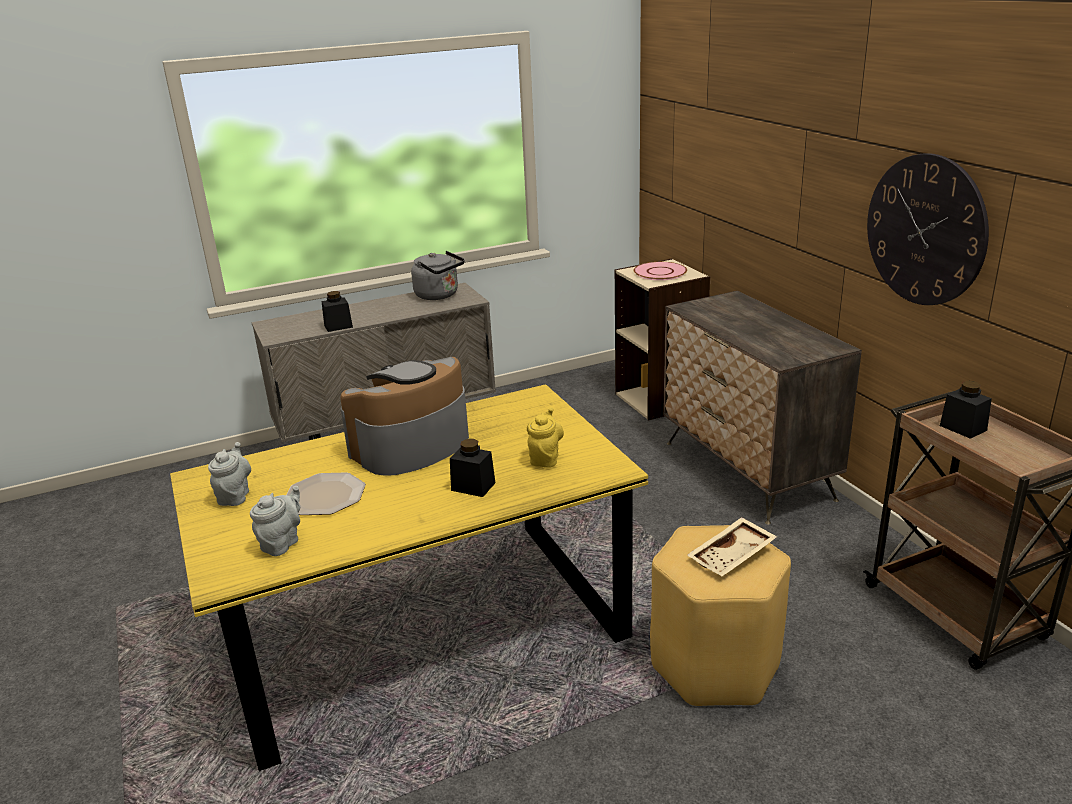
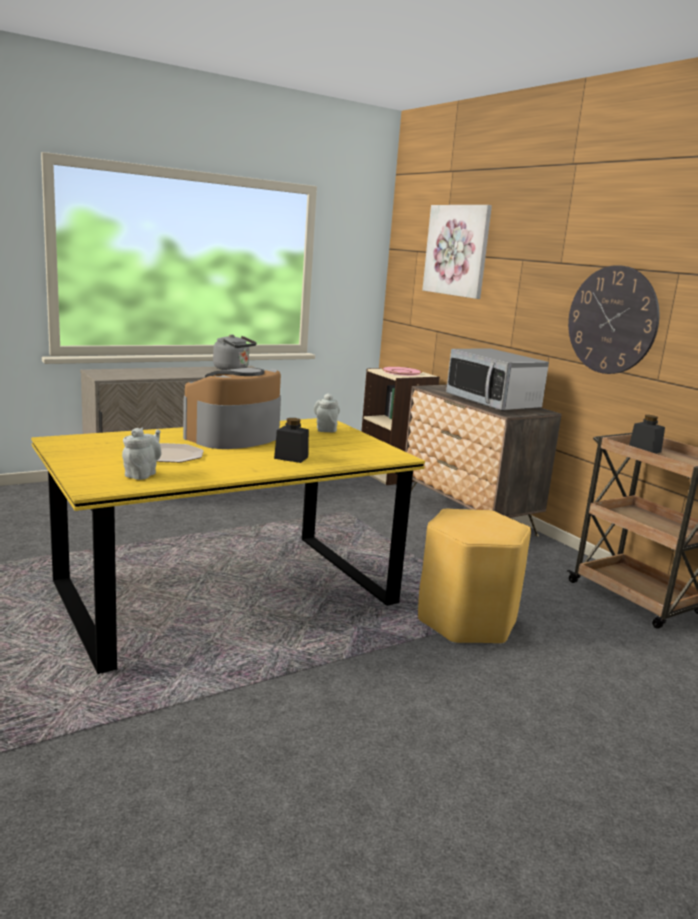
camera: 10 degrees left, 10 degrees down
(235, 496) = (93, 450): grey teapot -> grey teapot (326, 429)
(338, 326) = (155, 376): black jar -> none
(545, 458) = (343, 448): yellow teapot -> none
(723, 107) = (457, 250): none -> picture
(732, 556) = (488, 523): beige tray -> none
(768, 335) = (493, 403): none -> microwave

